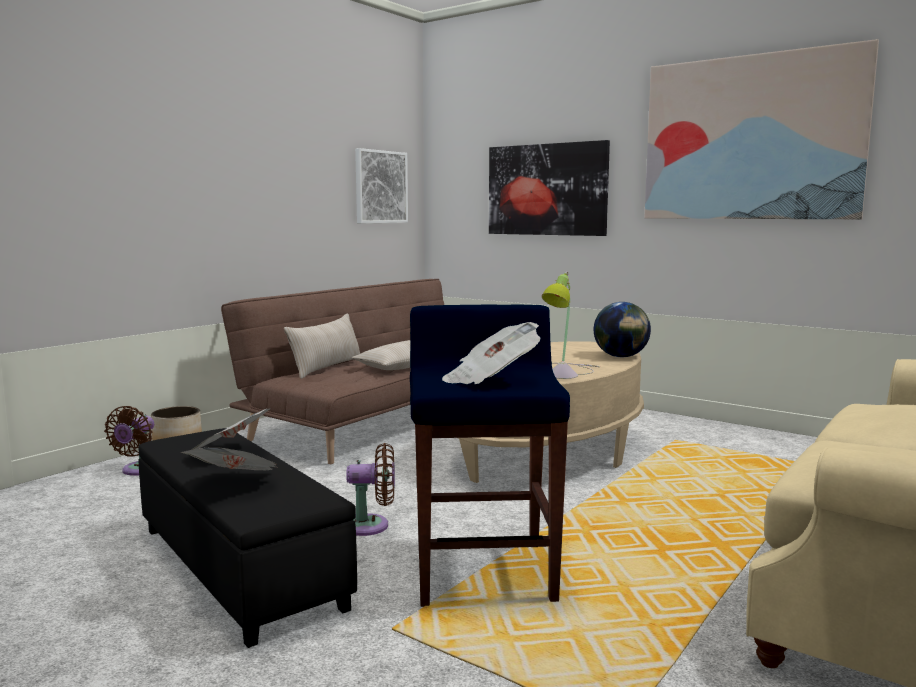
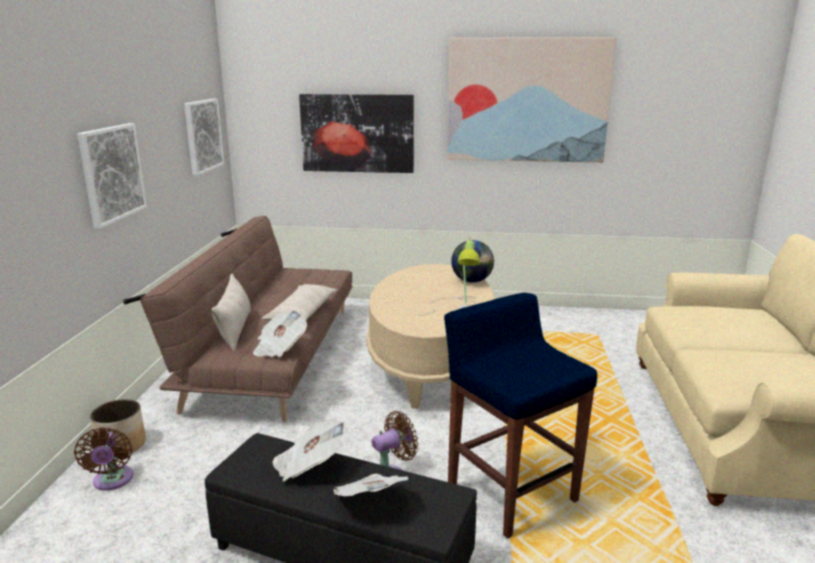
camera: 30 degrees left, 10 degrees up
(236, 191) = (112, 173): none -> picture
(491, 379) = (532, 365): newspaper -> newspaper (280, 347)

